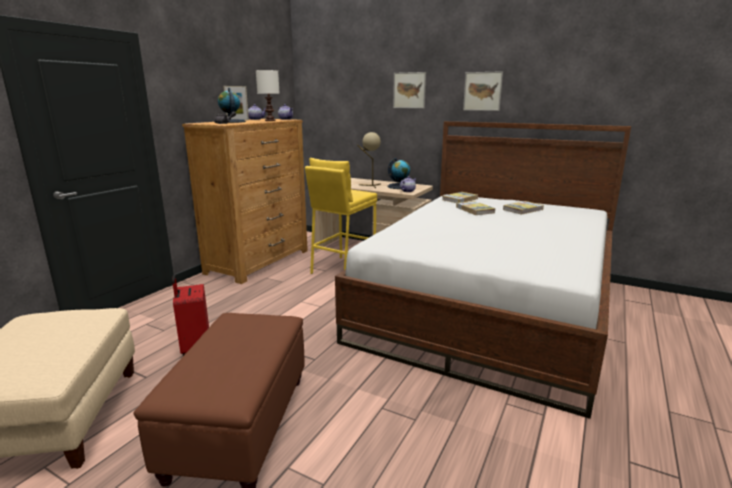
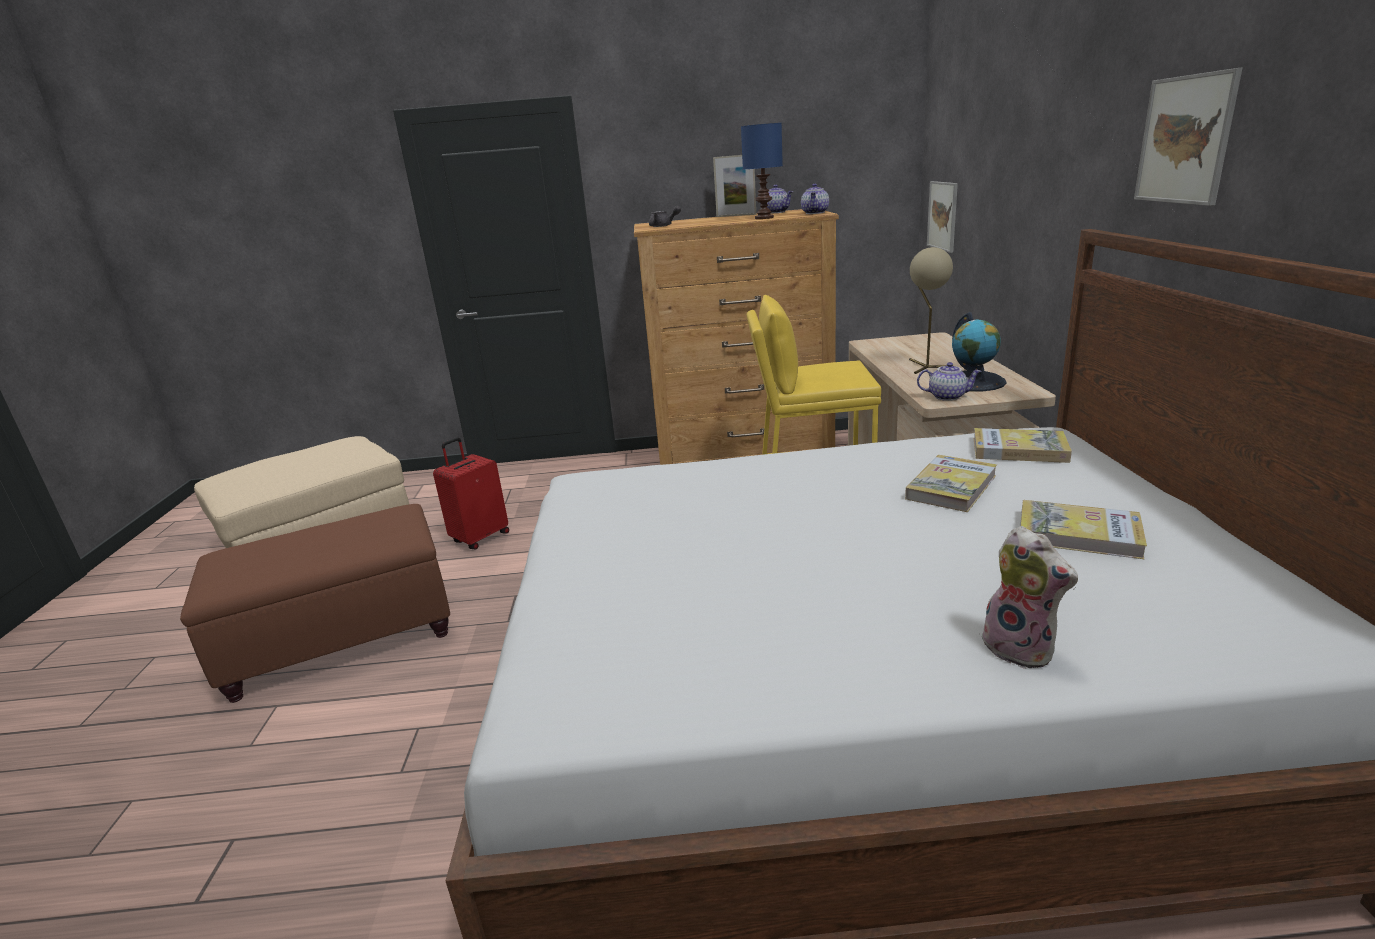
camera: 60 degrees right, 5 degrees up
(230, 122) = (700, 220): globe -> none
(269, 120) = (763, 218): white table lamp -> blue table lamp
(409, 90) = (1053, 140): picture -> picture (942, 216)
(576, 227) = (1021, 648): none -> plush toy

